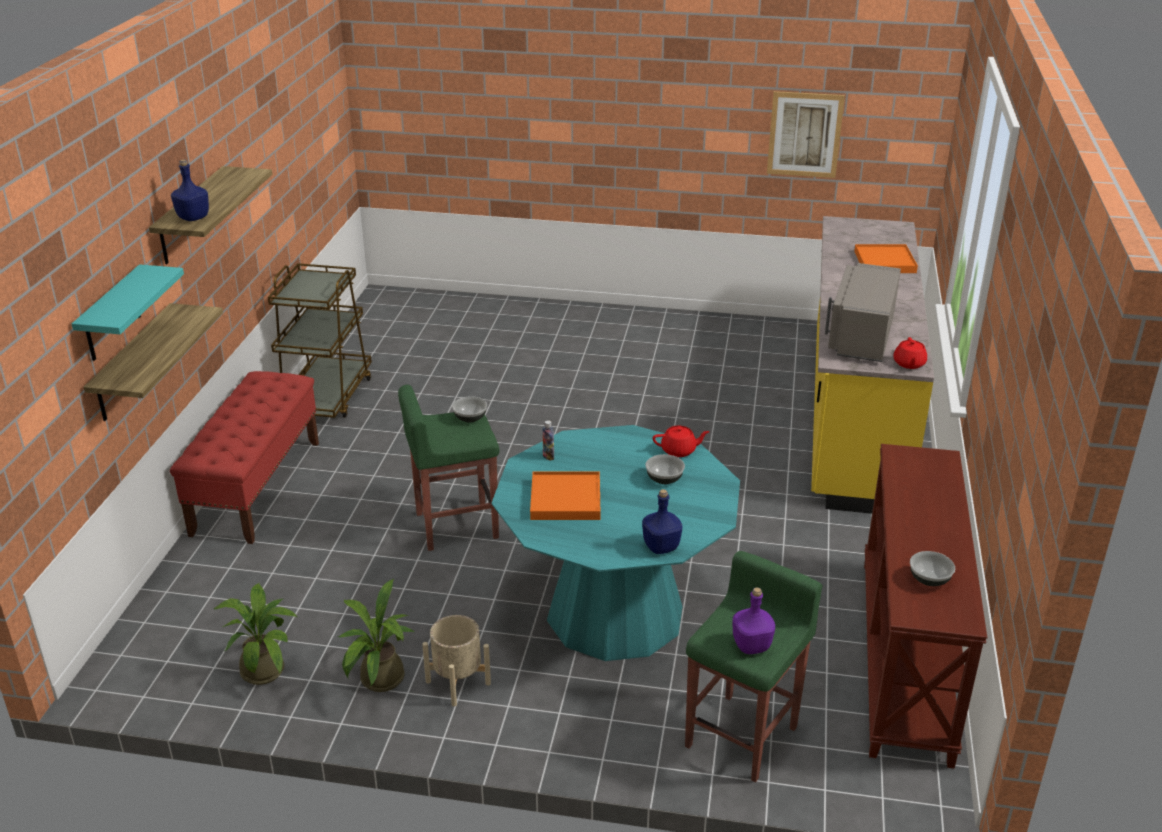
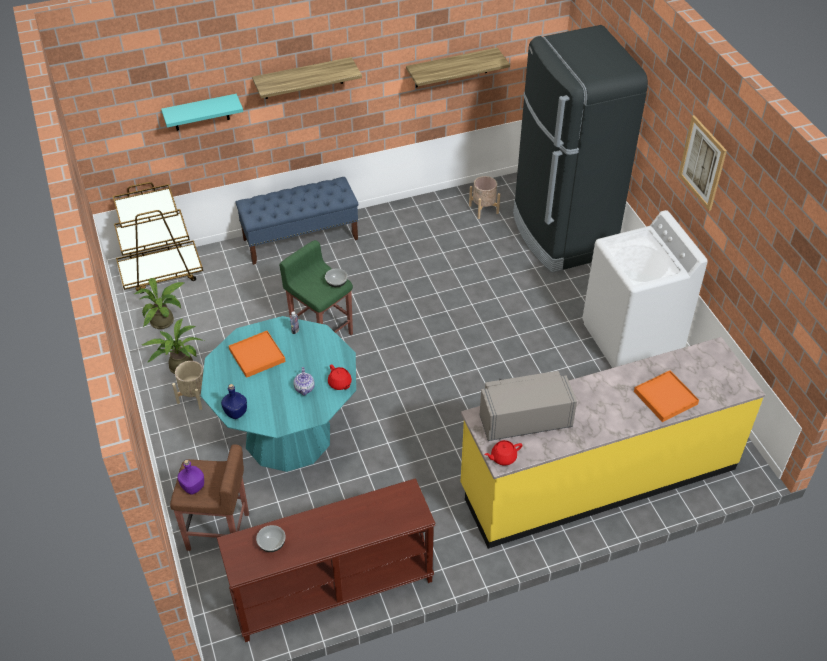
camera: 60 degrees right, 15 degrees up
(133, 363) = (216, 141): shelf -> shelf (451, 68)
(194, 217) = (274, 83): blue bottle -> none
(257, 487) = (301, 239): red bench -> blue bench
(327, 396) = (406, 217): brown cart -> brown cart (162, 273)
(383, 344) = (483, 209): none -> beige planter
(487, 316) = (561, 235): none -> black fridge
(664, 479) = (305, 388): bowl -> teapot
(679, 332) = (631, 338): none -> white washing machine
(742, 735) = (219, 532): green stool -> brown stool
(804, 134) = (752, 268): picture -> picture (702, 163)

